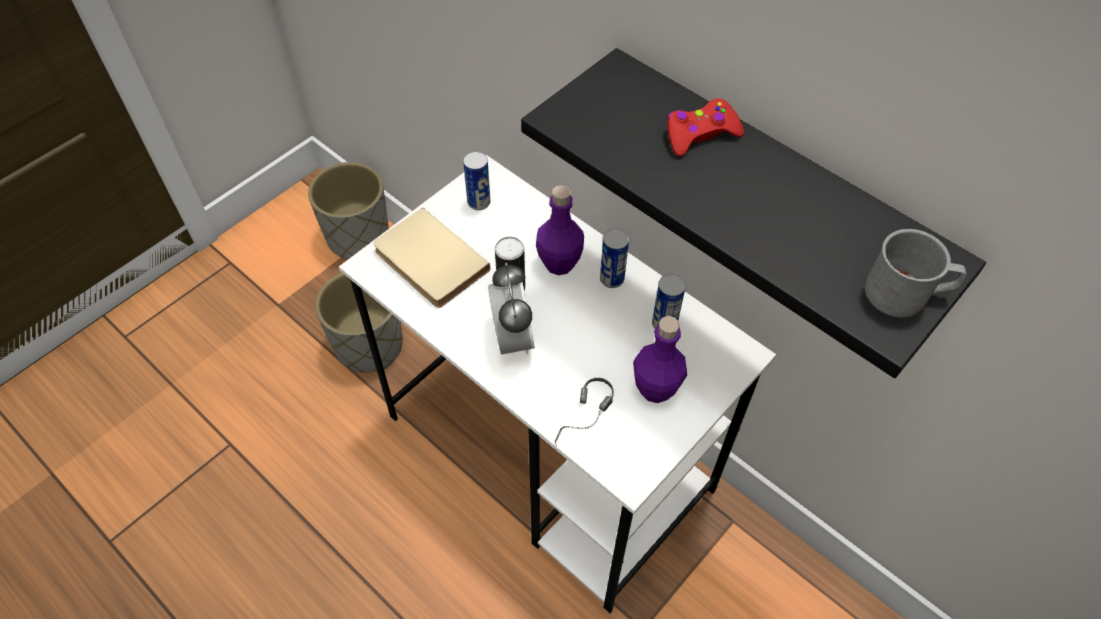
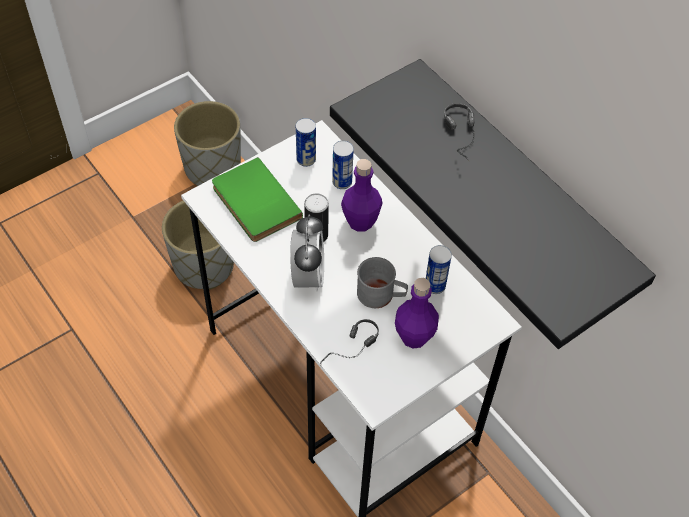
camera: 10 degrees right, 0 degrees up
(428, 262) = (253, 203): beige book -> green book
(611, 279) = (401, 242): can -> can (342, 182)
(700, 134) = (465, 140): red game controller -> headphones
(906, 294) = (583, 288): grey mug -> grey mug (381, 295)

